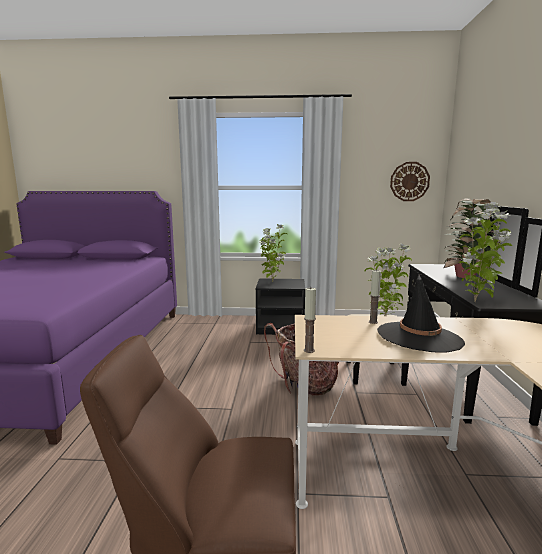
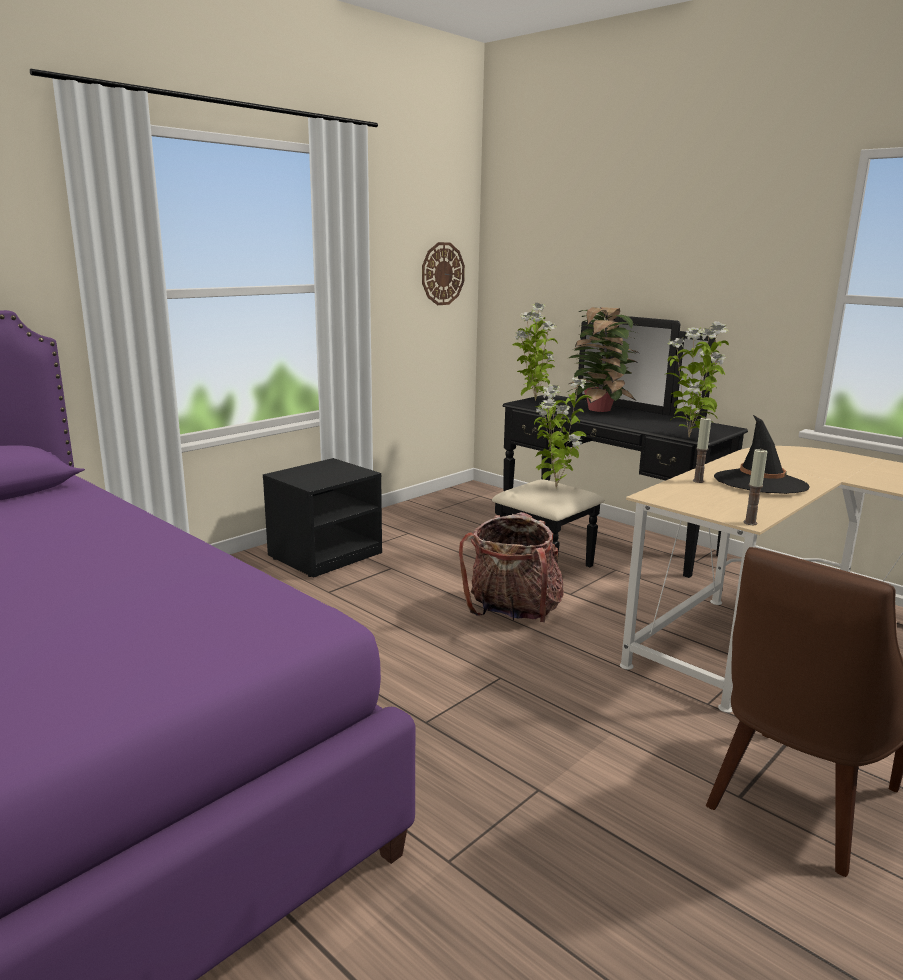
camera: 50 degrees left, 5 degrees up
(271, 282) = (303, 475): potted plant -> potted plant (533, 401)

